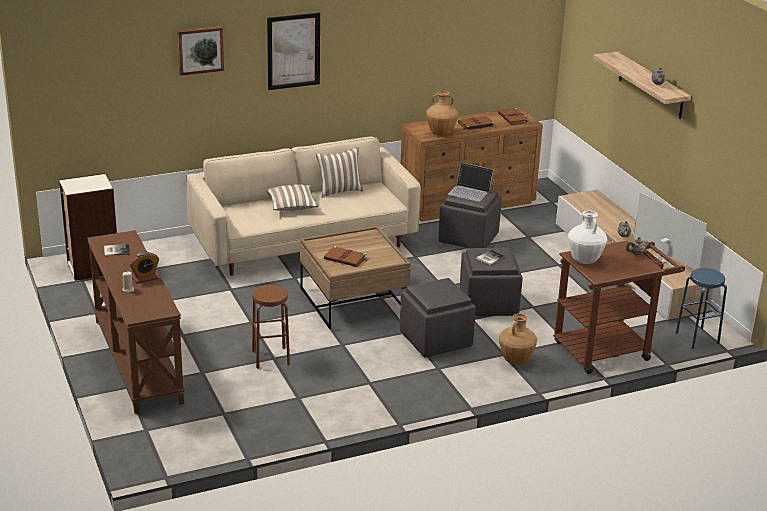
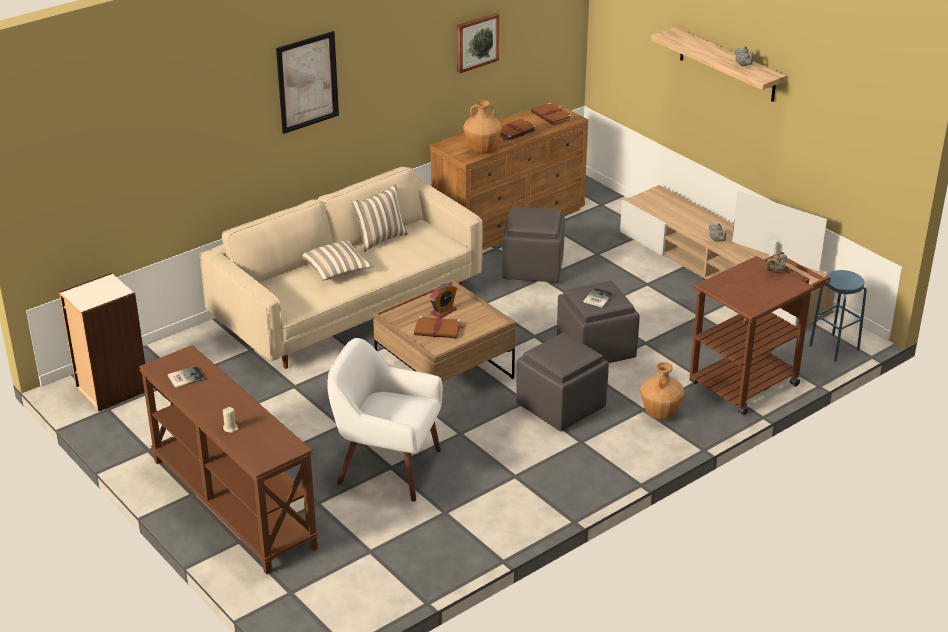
camera: 15 degrees left, 5 degrees up
(145, 278) = (242, 409): alarm clock -> alarm clock (443, 311)
(200, 50) = (203, 101): picture -> picture (476, 42)
(270, 357) = (387, 467): brown stool -> white armchair
(470, 191) = (531, 215): laptop -> none
(584, 261) = (726, 290): white vase -> none

